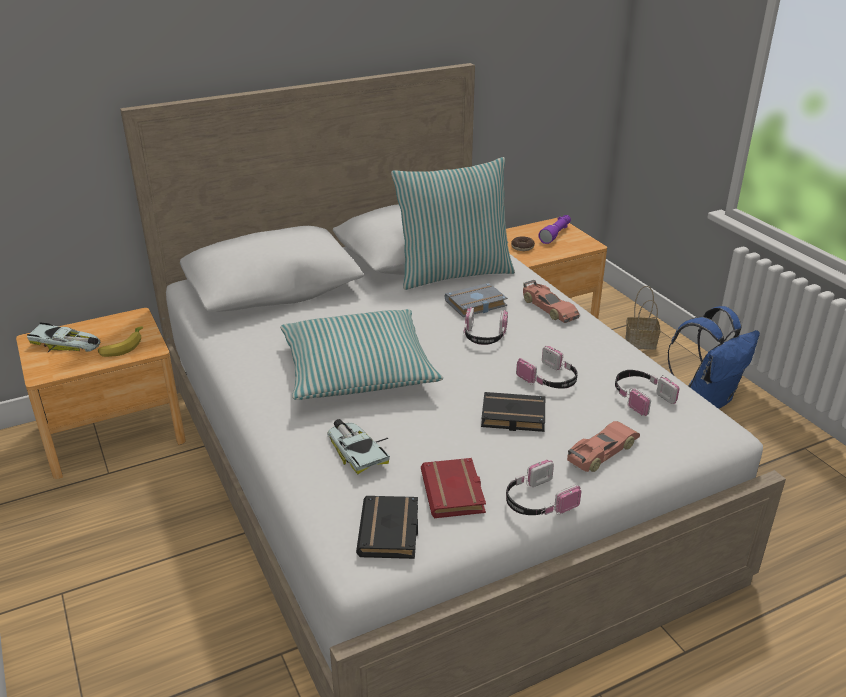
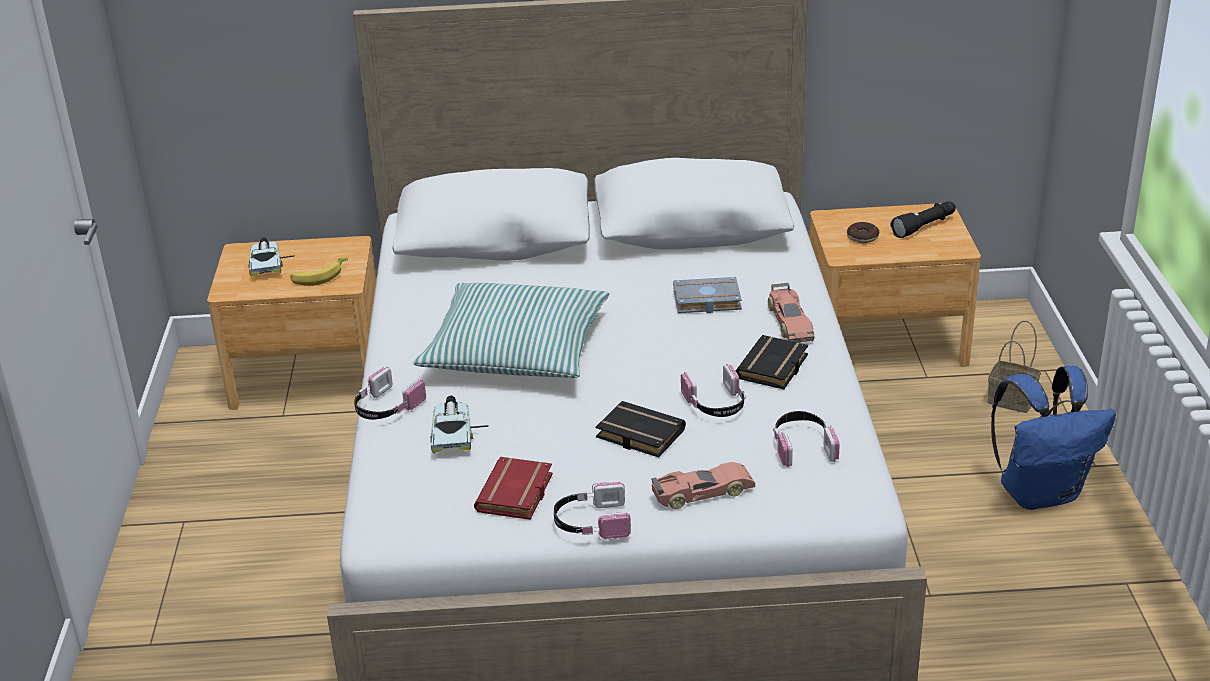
camera: 25 degrees right, 0 degrees up
(66, 344) = (267, 262): toy car -> toy car turned 135 degrees counterclockwise
(391, 533) = (428, 515): black book -> black book (774, 369)
(453, 273) = (712, 257): pillow -> none
(484, 336) = (684, 340): headphones -> headphones (386, 408)
(556, 234) = (924, 226): purple flashlight -> black flashlight

